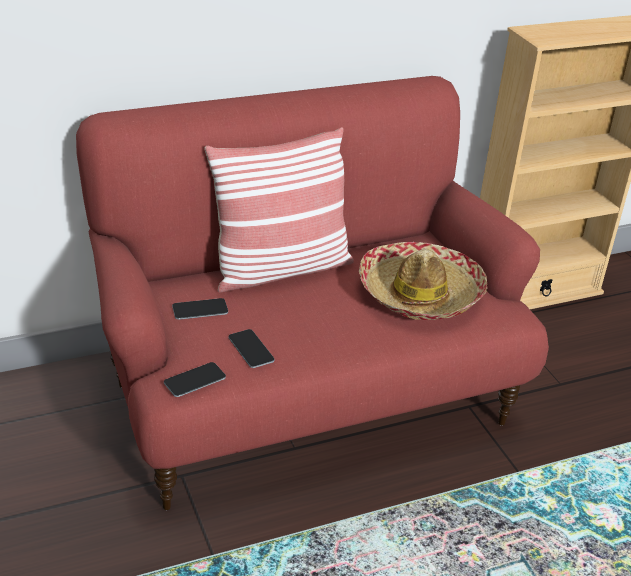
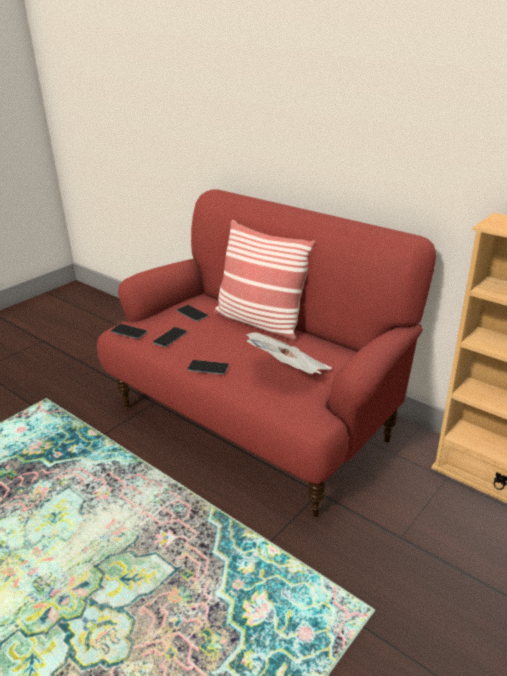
camera: 65 degrees right, 5 degrees down
(359, 344) = (208, 367): none -> phone
(420, 293) = (289, 373): hat -> newspaper

